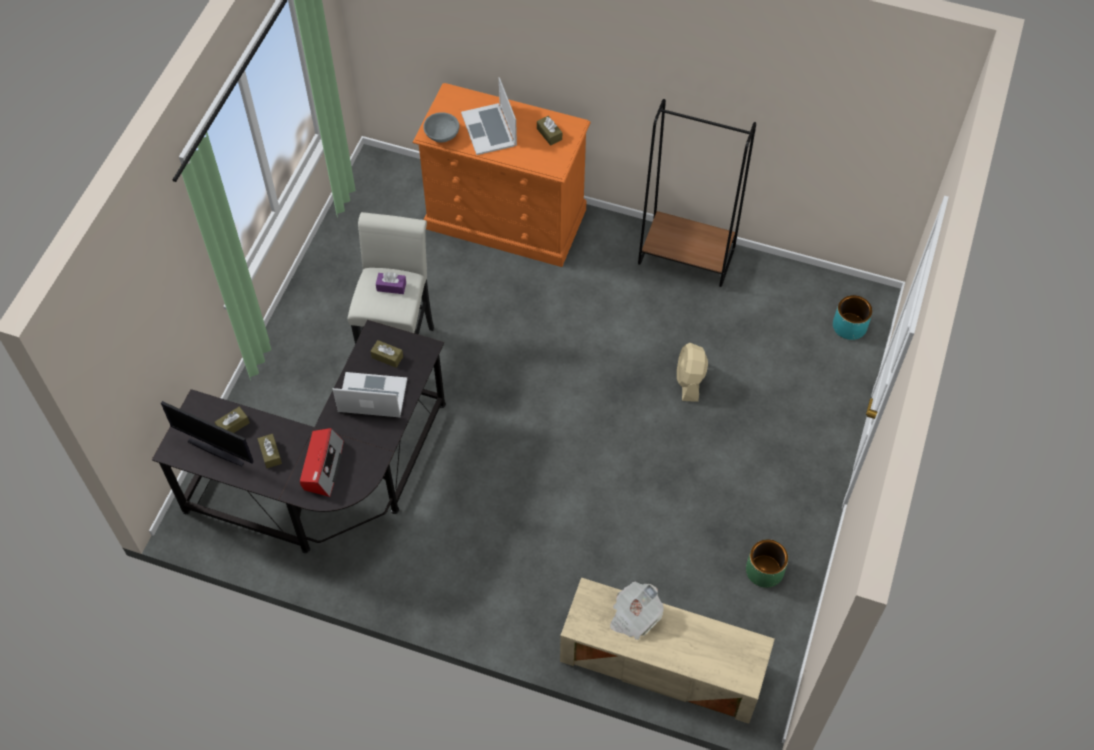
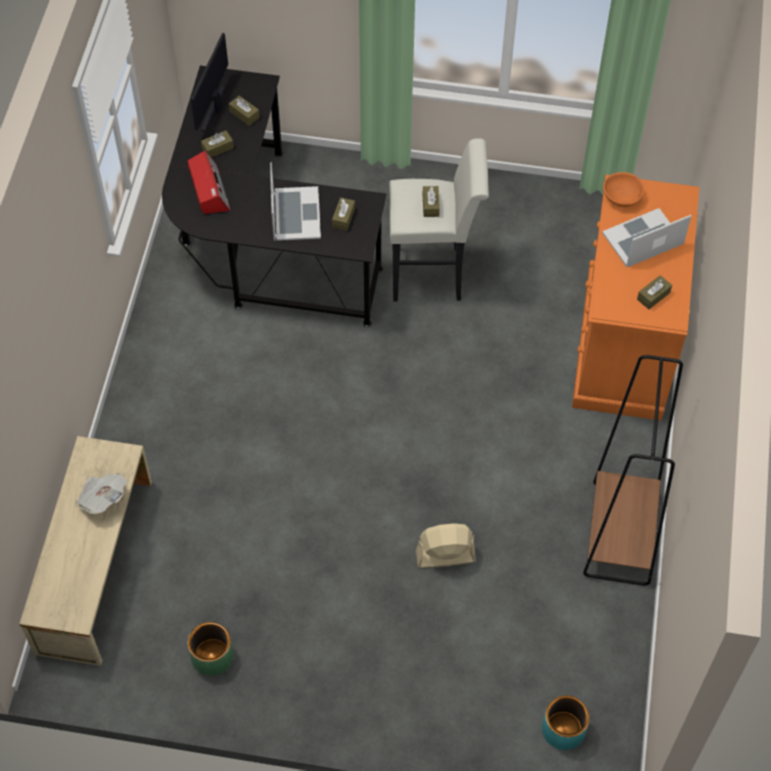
camera: 80 degrees right, 0 degrees up
(322, 467) = (209, 190): radio -> radio turned 105 degrees counterclockwise
(391, 287) = (430, 205): purple tissue box -> brown tissue box
(442, 135) = (621, 198): grey bowl -> orange bowl

